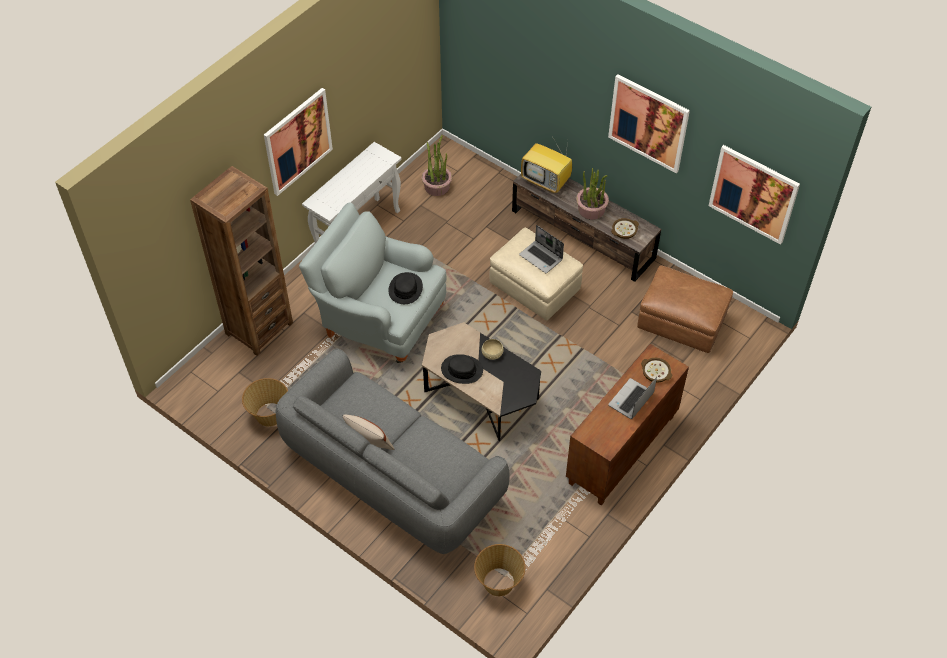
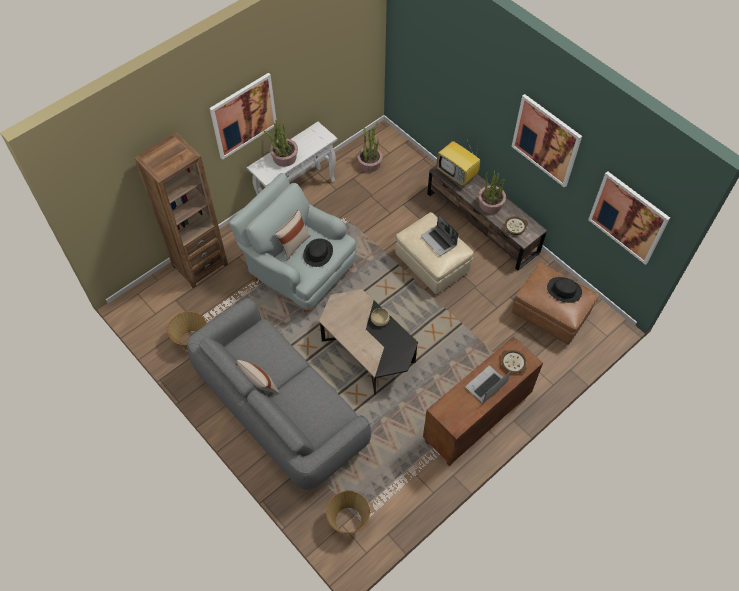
camera: 10 degrees right, 5 degrees up
(344, 187) = (284, 157): none -> potted plant
(374, 283) = (293, 244): none -> beige pillow
(462, 369) = (351, 330): black hat -> black hat (564, 290)

